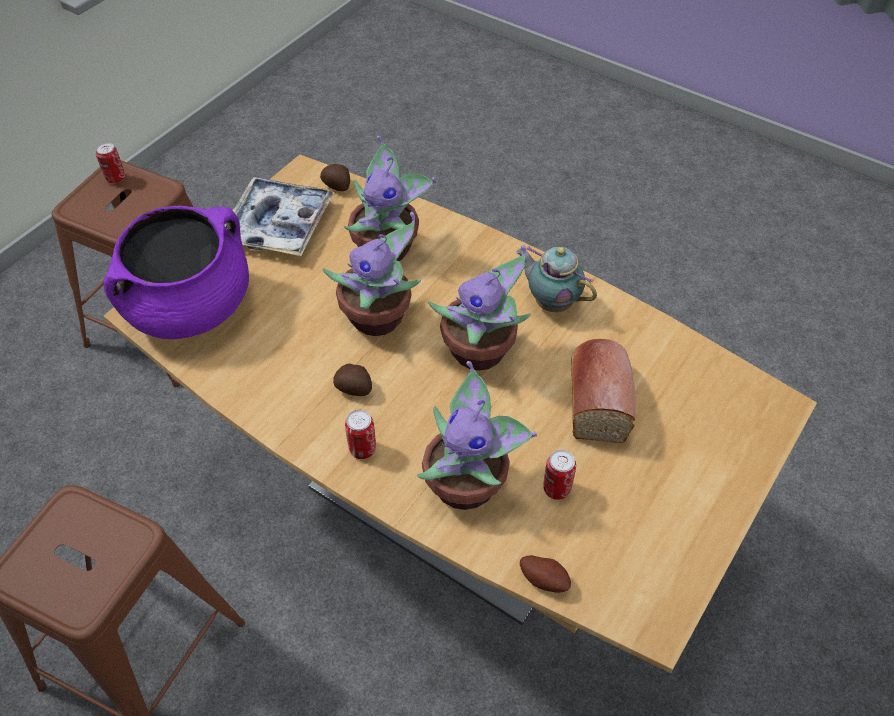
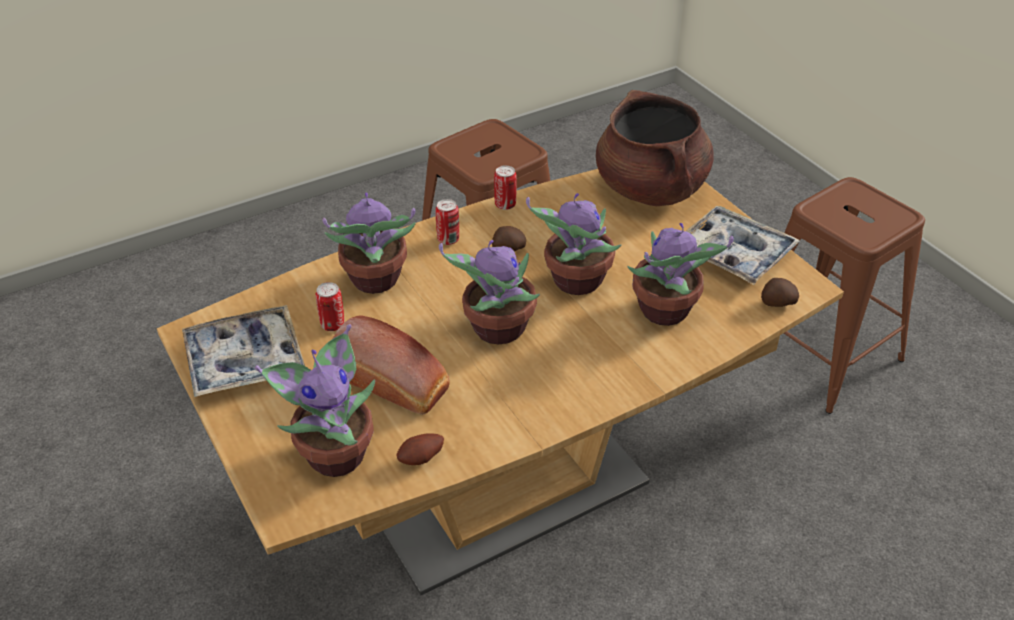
camera: 115 degrees right, 10 degrees down
(115, 178) = (891, 215): can -> can (505, 205)
(190, 307) = (651, 189): purple cooking pot -> brown cooking pot
(544, 579) = (271, 292): potato -> potato (422, 459)
(551, 302) = (527, 399): teapot -> none
(655, 541) = (244, 360): none -> tray
(701, 404) = (335, 452): none -> potted plant

